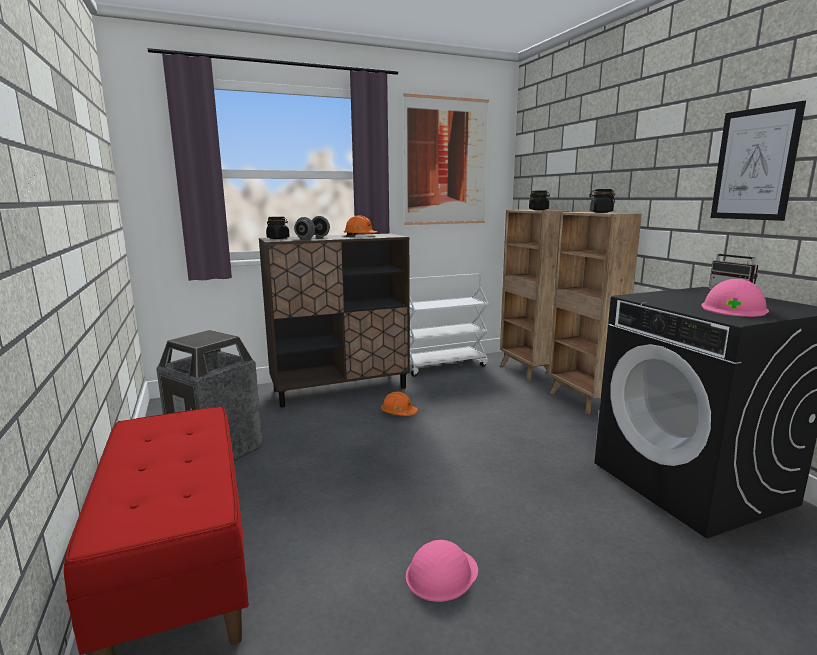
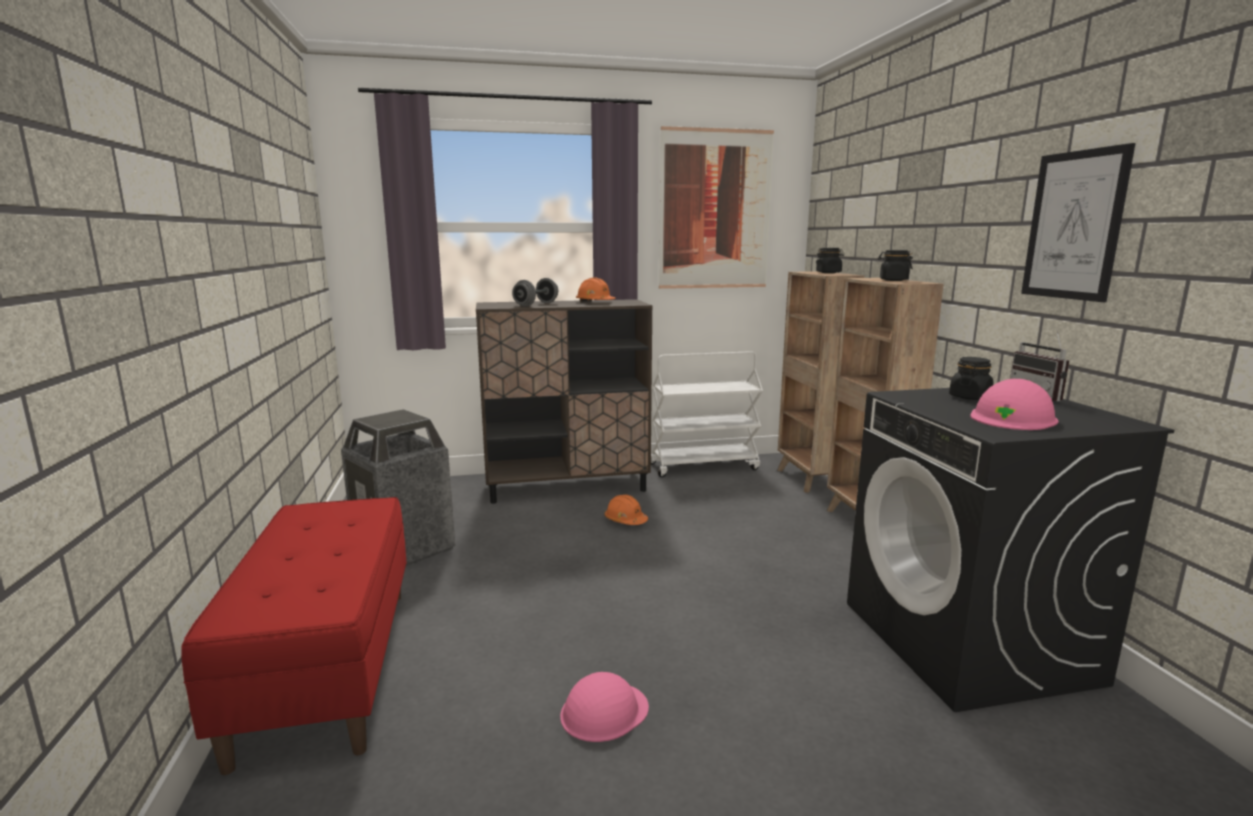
camera: 10 degrees right, 0 degrees up
(278, 238) = (496, 304): black jar -> black jar (969, 397)

